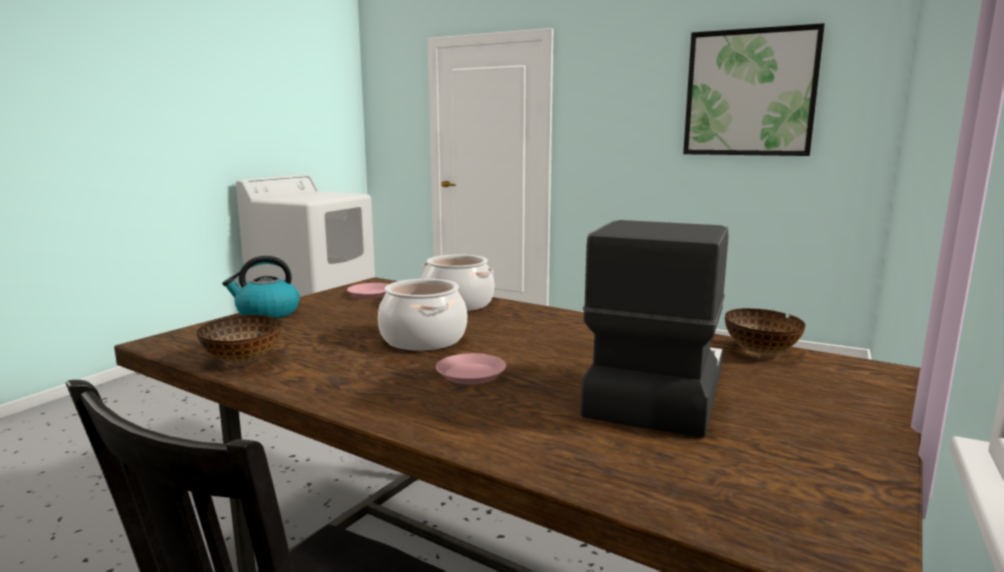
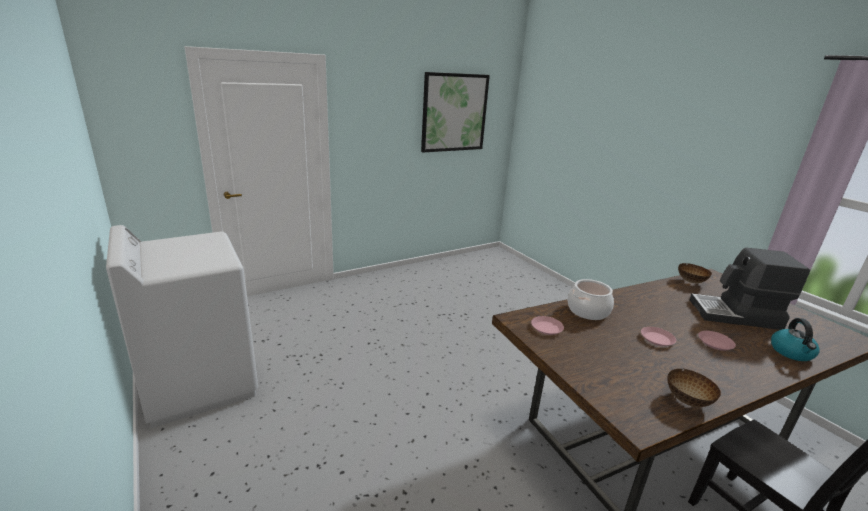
camera: 60 degrees left, 10 degrees up
(267, 313) = (579, 374): kettle -> kettle (791, 352)
(423, 339) = (657, 339): cooking pot -> pink plate
(654, 390) = (735, 315): coffee machine -> coffee machine turned 45 degrees counterclockwise

